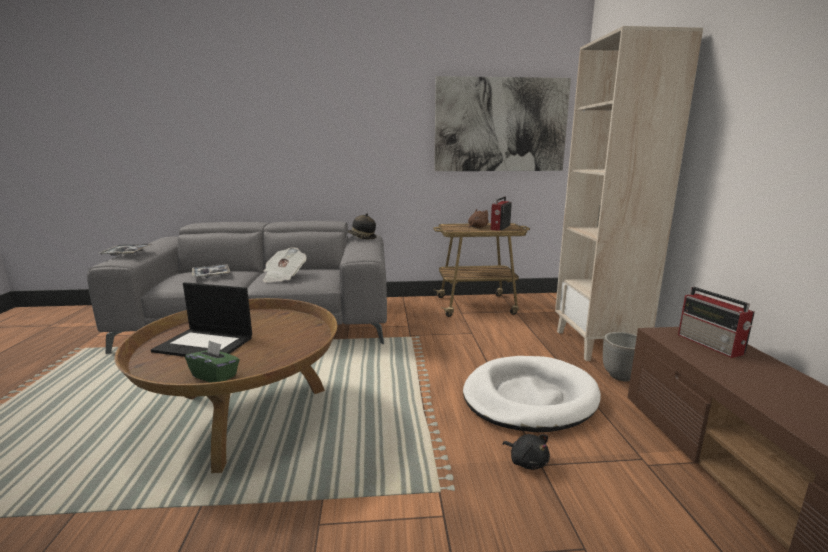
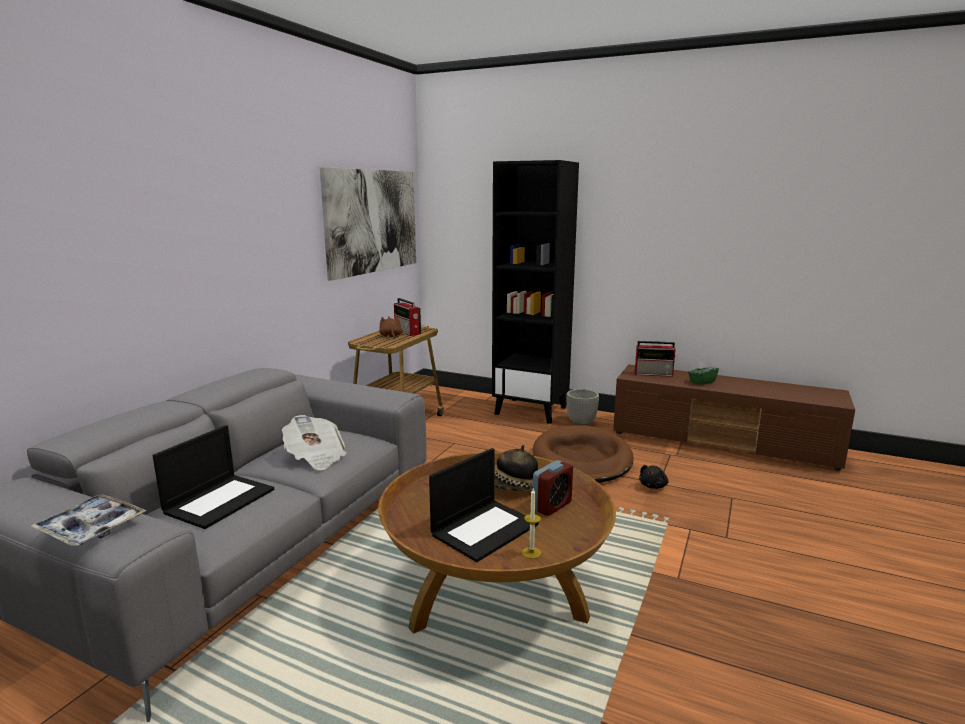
camera: 60 degrees left, 0 degrees up
(167, 367) = (531, 552): none -> candle
(211, 275) = (220, 500): tray -> laptop
(215, 376) = (572, 528): green tissue box -> green tissue box (702, 382)
(257, 360) = (552, 506): none -> alarm clock
(362, 238) = (308, 381): hat -> hat (513, 488)
(527, 461) = (653, 486): black plush toy -> black plush toy turned 135 degrees clockwise
(529, 398) = (582, 459): white dog bed -> brown dog bed
(598, 344) = (531, 410): beige bookcase -> black bookcase

